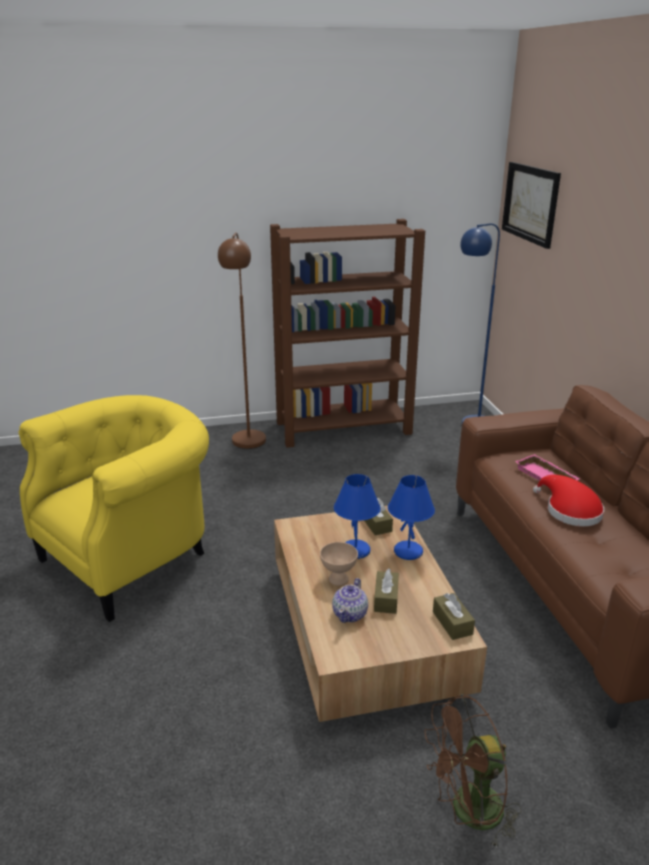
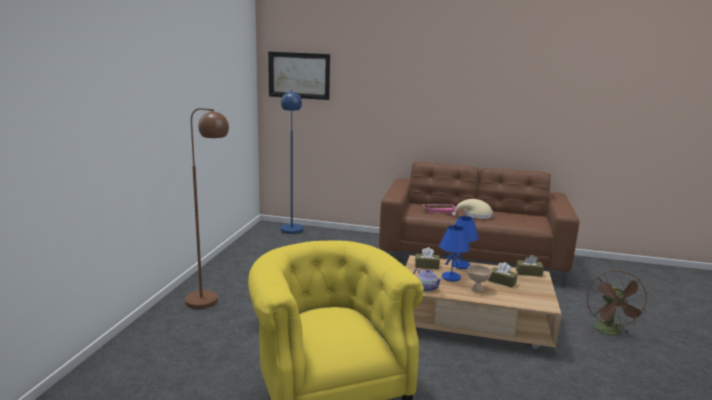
camera: 65 degrees left, 10 degrees down
(343, 428) = (235, 264): brown bookcase -> none
(350, 614) = (511, 293): teapot -> teapot (426, 288)
(569, 511) = (475, 215): red hat -> beige hat

